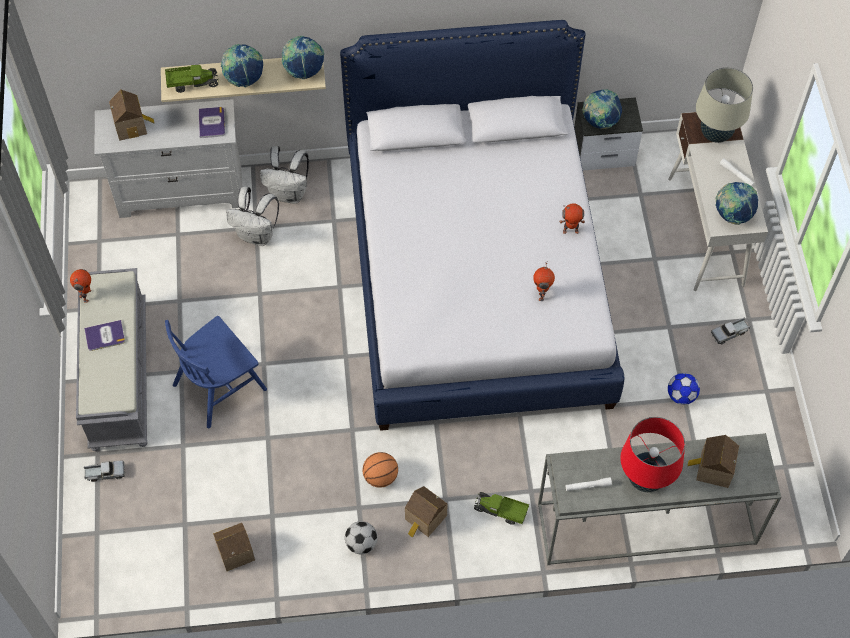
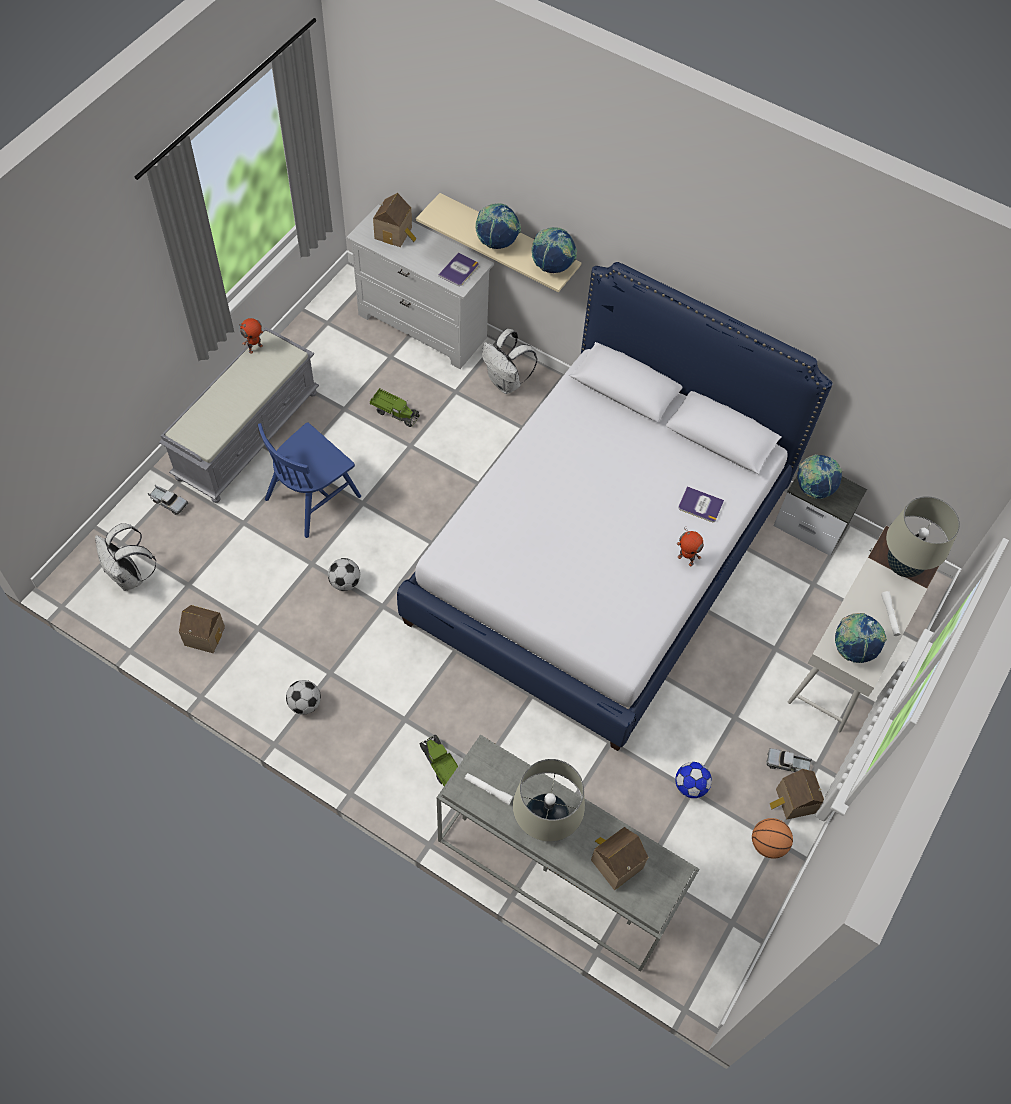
camera: 35 degrees right, 0 degrees up
(105, 336) = (239, 388): book -> book (700, 505)
(192, 83) = (452, 220): toy truck -> toy truck (395, 412)
(220, 386) = (313, 497): blue chair -> blue chair turned 45 degrees counterclockwise
(257, 235) = (450, 398): white backpack -> white backpack (130, 576)
(306, 433) = (345, 582): none -> football
(380, 477) = (370, 661): basketball -> basketball (768, 844)
(425, 519) = (373, 723): toy house -> toy house (794, 801)
(542, 294) = (609, 596): toy robot -> none
(645, 479) = (545, 823): red table lamp -> beige table lamp

